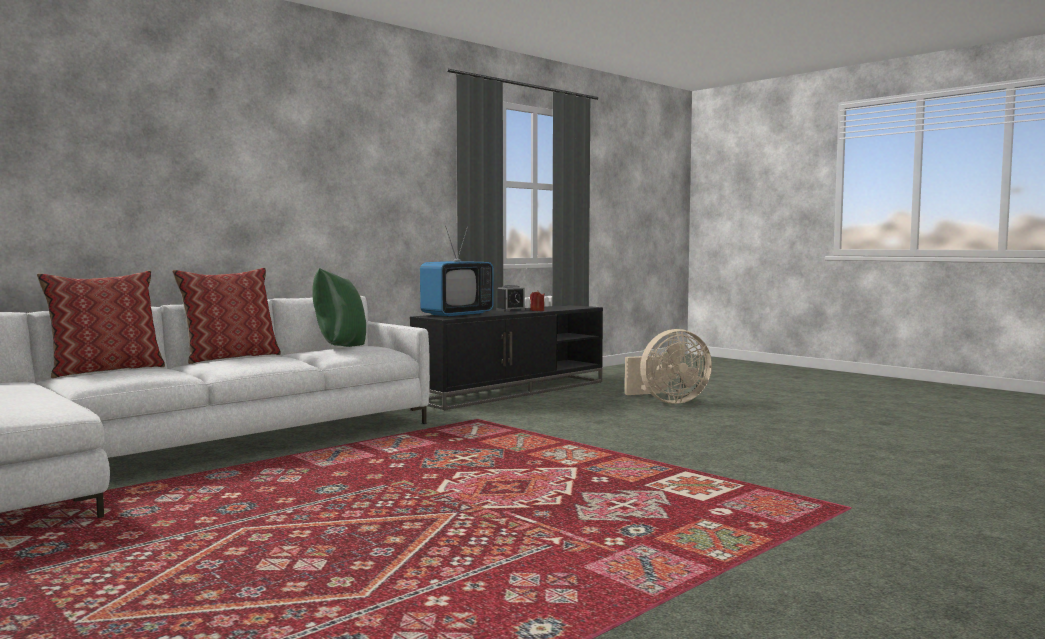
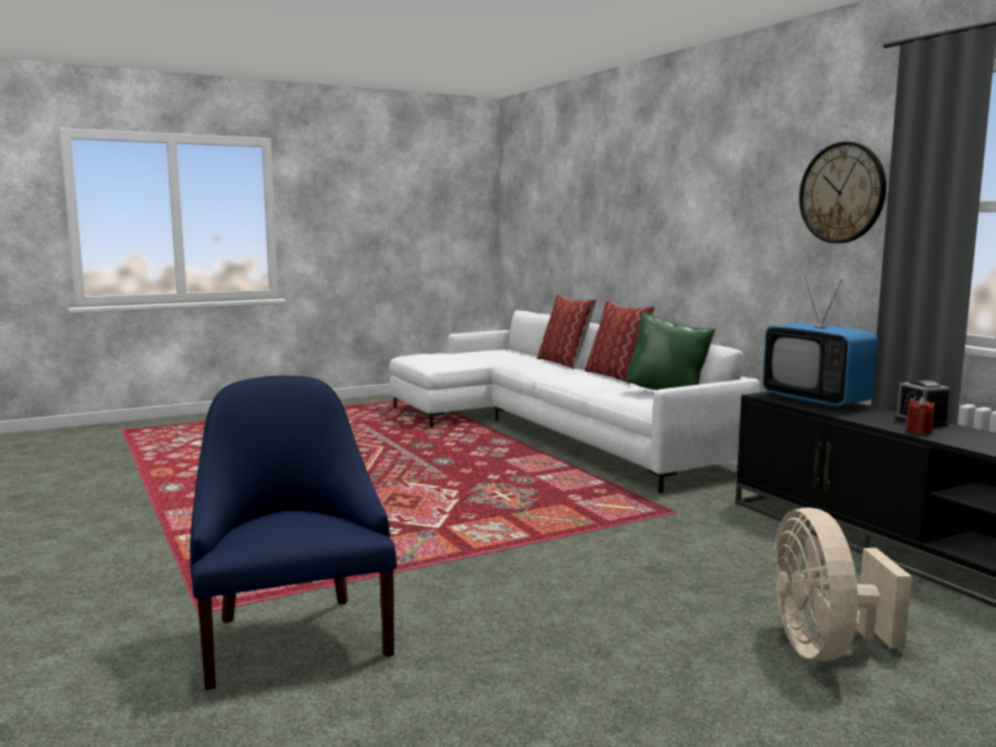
camera: 105 degrees right, 5 degrees up
(407, 165) = (842, 193): none -> wall clock
(827, 478) = (293, 637): none -> blue armchair

